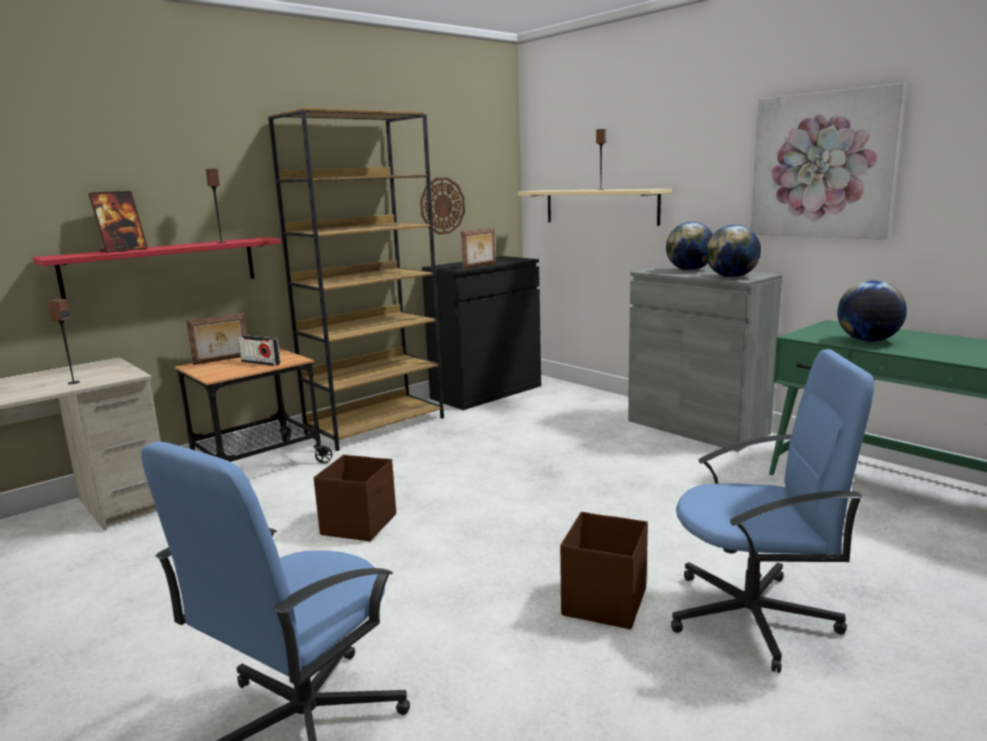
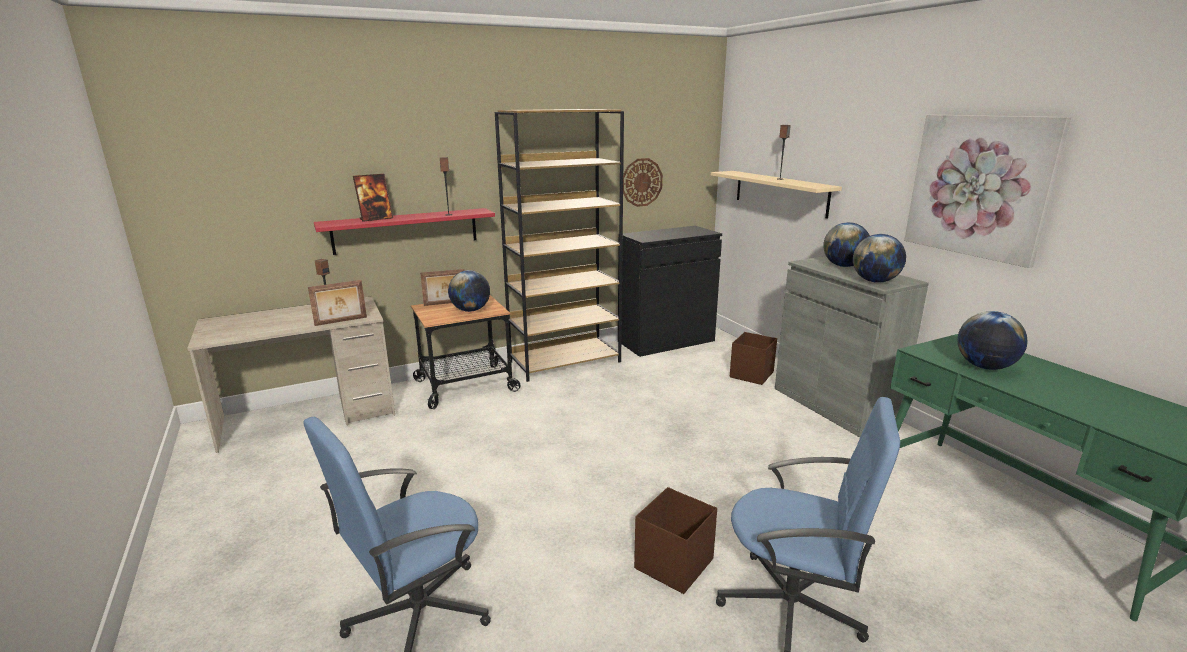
camera: 15 degrees right, 5 degrees up
(260, 363) = (470, 310): radio -> globe
(360, 524) = (518, 453): brown storage box -> brown storage box (752, 374)
(480, 266) = (665, 238): picture frame -> picture frame (341, 321)

